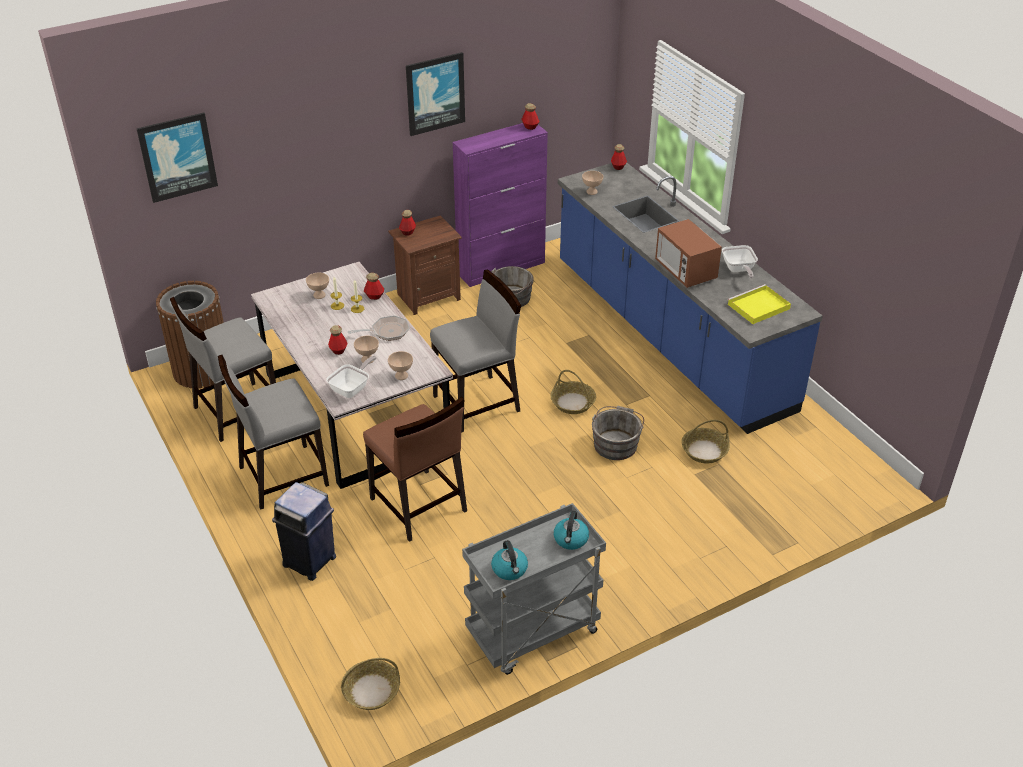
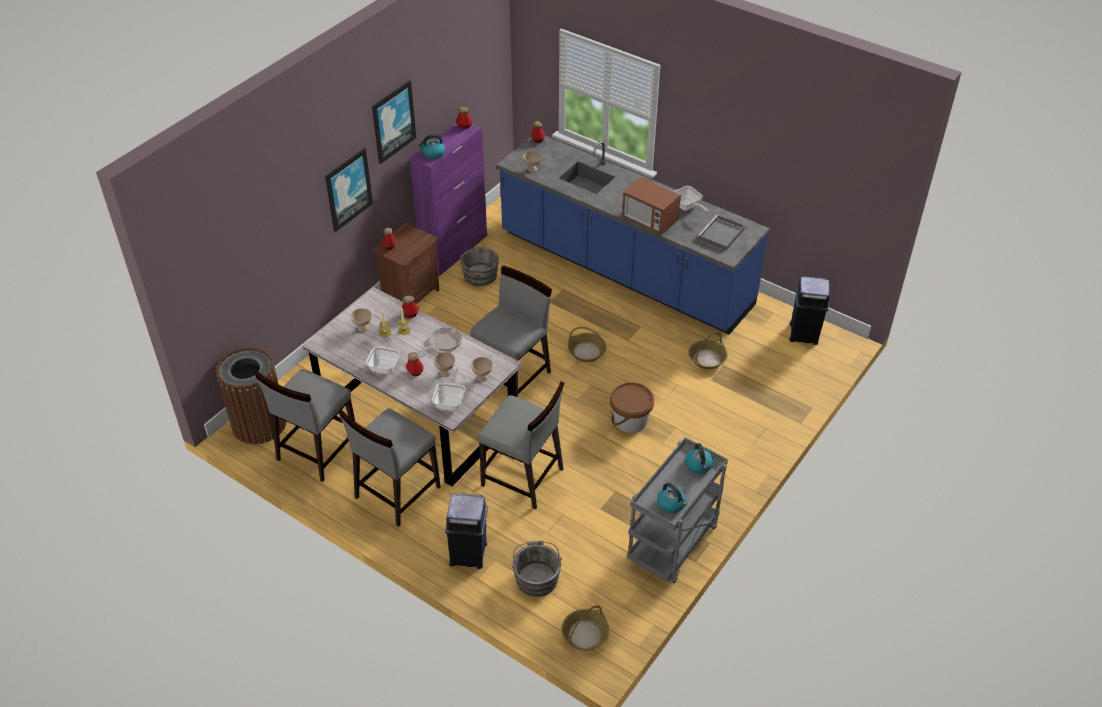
camera: 25 degrees left, 5 degrees up
(177, 157) = (216, 245): picture -> picture (348, 189)
(315, 335) = (386, 365): none -> frying pan
(418, 506) = (523, 478): brown chair -> grey chair
(479, 143) = (433, 153): none -> kettle
(573, 486) = (630, 420): none -> brown bucket
(616, 443) = (640, 374): grey bucket -> grey bucket (536, 577)
(758, 307) = (721, 235): yellow tray -> grey tray
(840, 460) = (804, 334): none -> blue trash can

